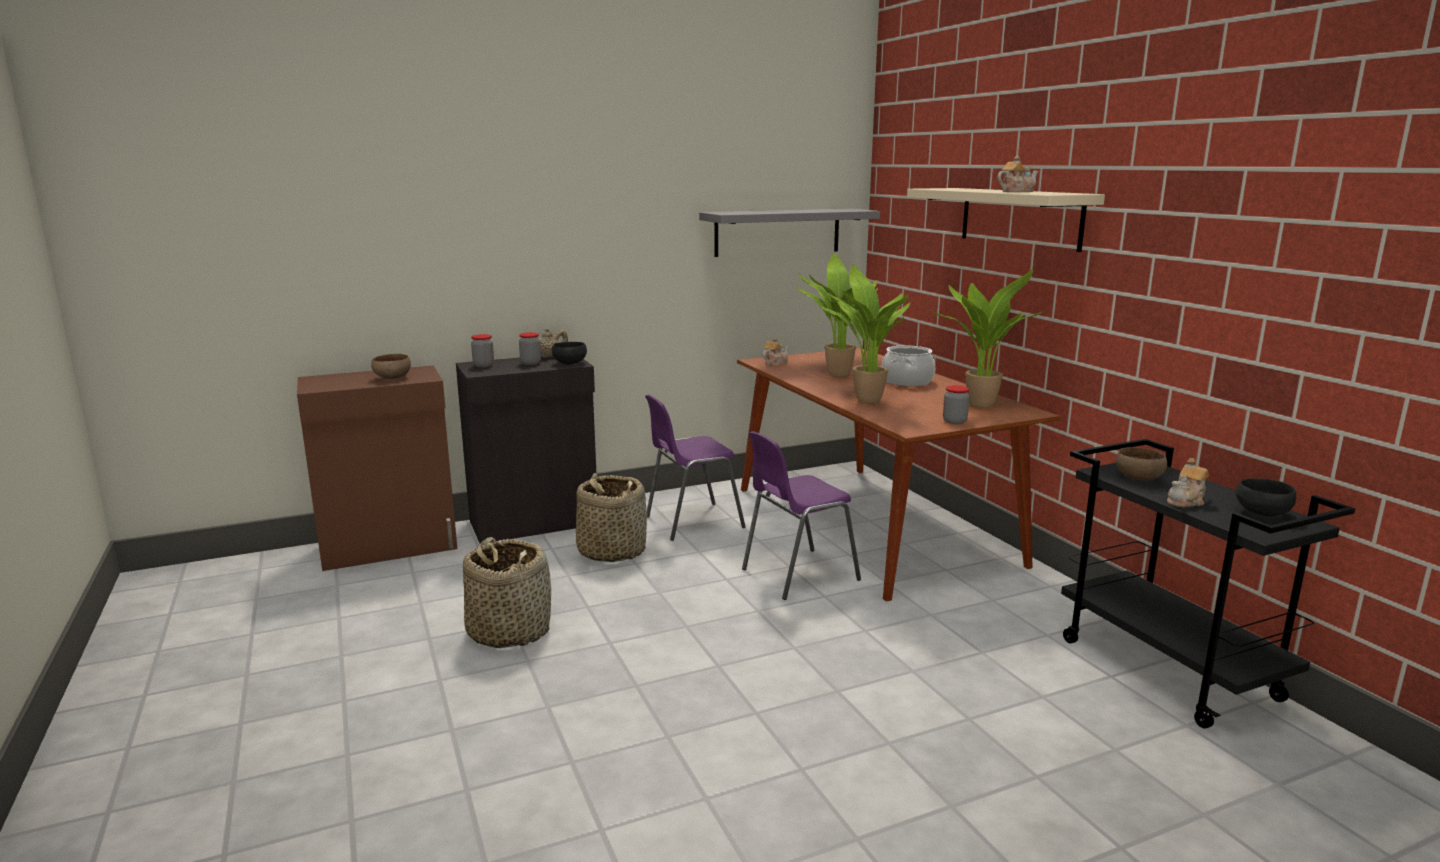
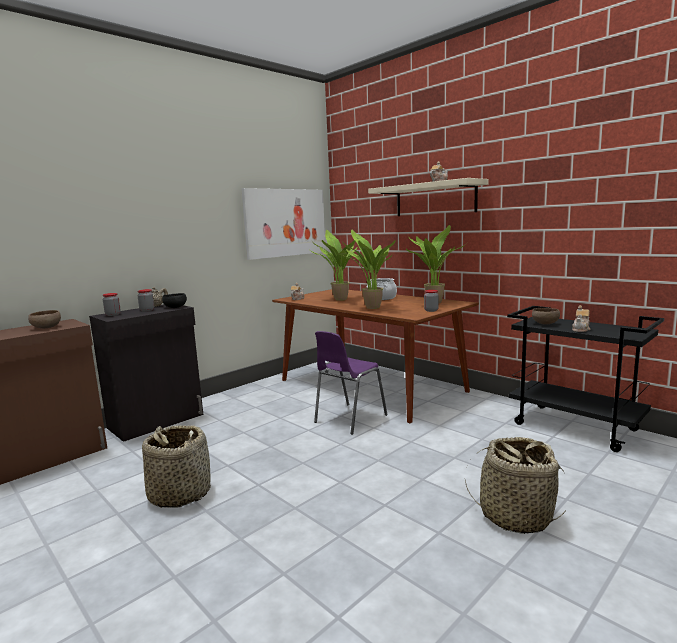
camera: 20 degrees left, 5 degrees down
(611, 551) = (222, 428): basket -> basket (515, 516)
(691, 522) = (264, 402): purple chair -> none
(777, 232) = (285, 222): grey shelf -> picture
(1261, 513) = (619, 329): black bowl -> none

